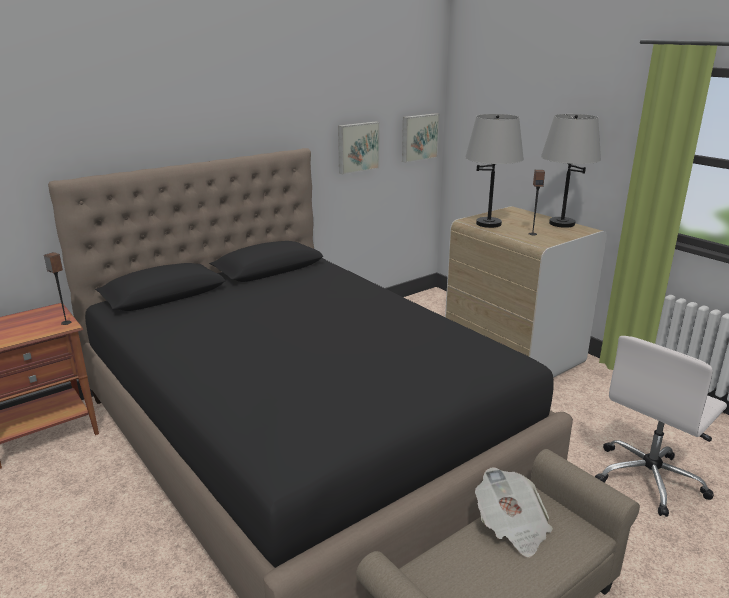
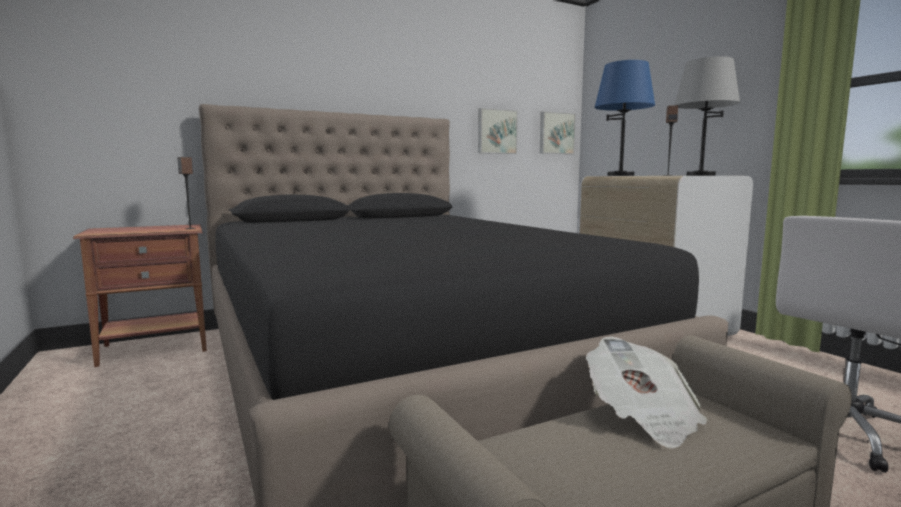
camera: 10 degrees right, 15 degrees down
(489, 224) = (621, 175): grey table lamp -> blue table lamp

